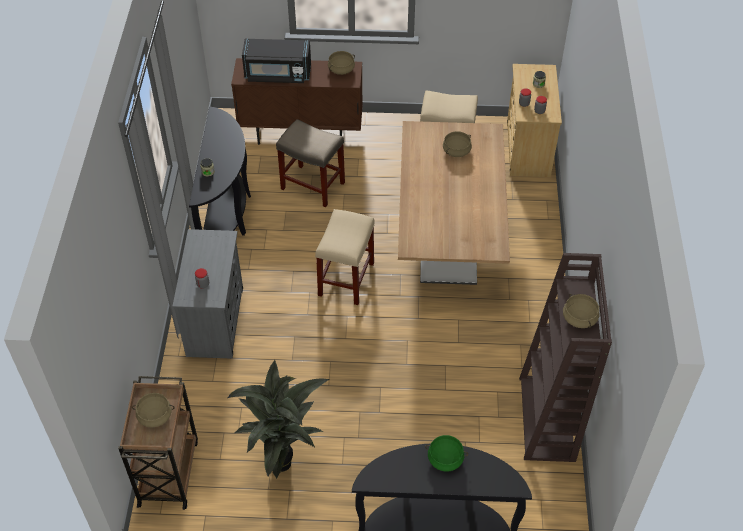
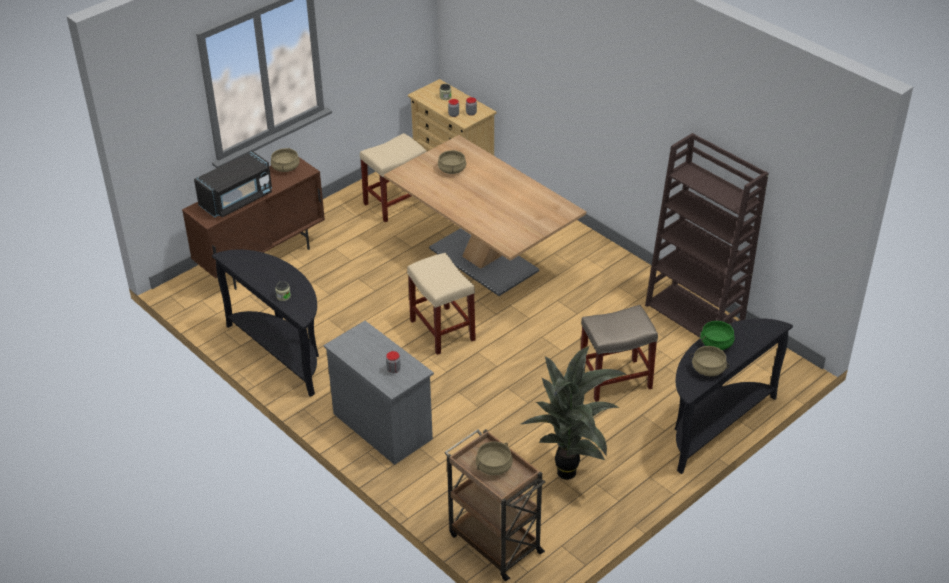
camera: 45 degrees left, 10 degrees down
(312, 185) = (323, 289): beige stool -> beige stool (614, 380)
(579, 318) = (714, 186): beige cooking pot -> beige cooking pot (708, 369)

